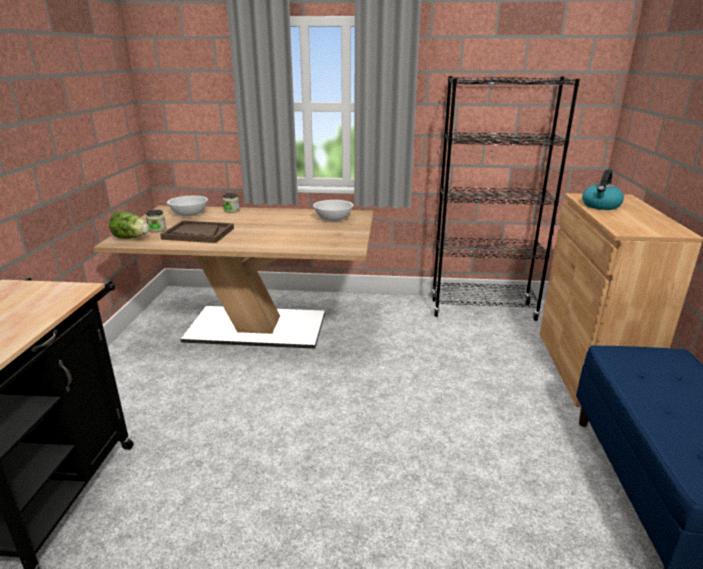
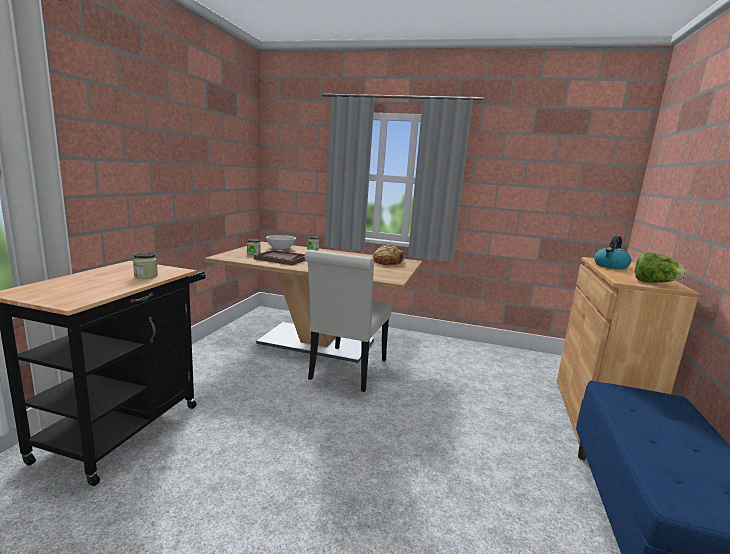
camera: 10 degrees right, 10 degrees down
(39, 307) = (146, 276): none -> jar
(131, 238) = (233, 256): lettuce -> lettuce (654, 282)
(304, 363) = (346, 372): none -> white chair
(333, 219) = (387, 262): white bowl -> bread
(482, 310) = (509, 356): black bookcase -> none

